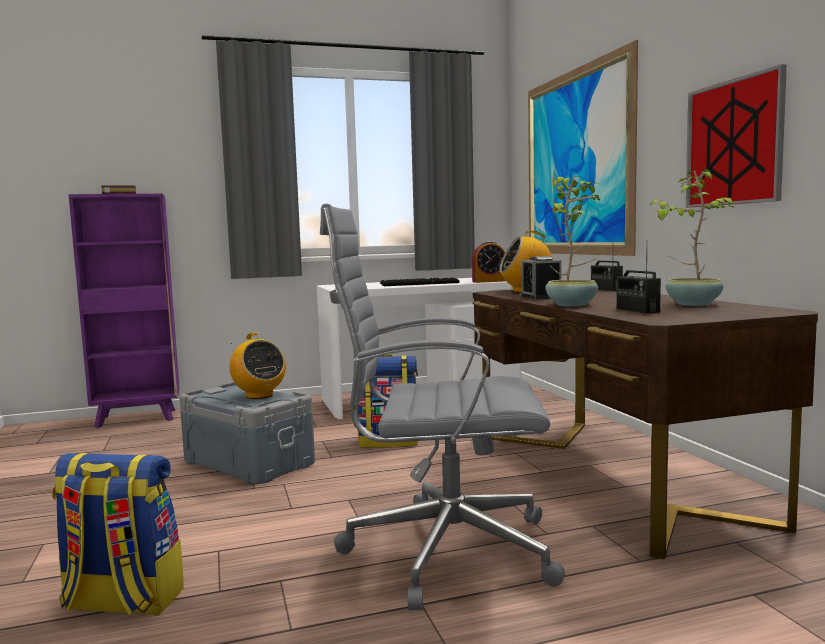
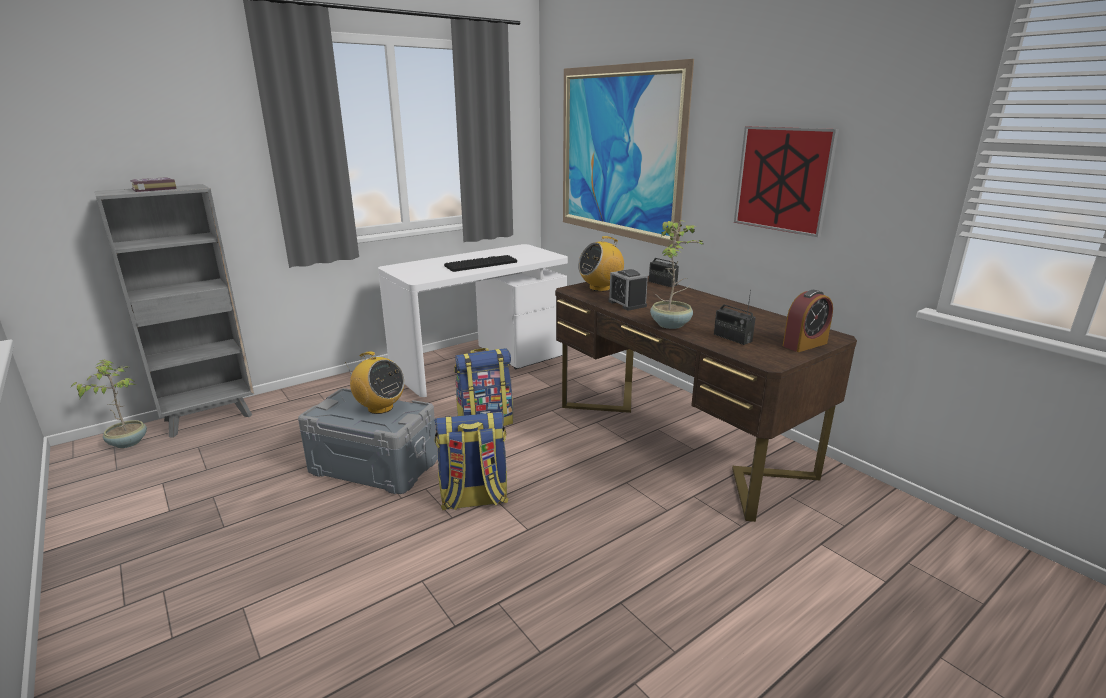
camera: 20 degrees left, 15 degrees up
(121, 602) = (377, 659): backpack -> backpack (473, 499)
(138, 418) = (210, 417): purple bookcase -> grey bookcase
(443, 550) = (603, 542): grey office chair -> none
(489, 281) = (541, 258): alarm clock -> alarm clock (804, 344)
(692, 304) = (758, 320): potted plant -> potted plant (128, 442)

